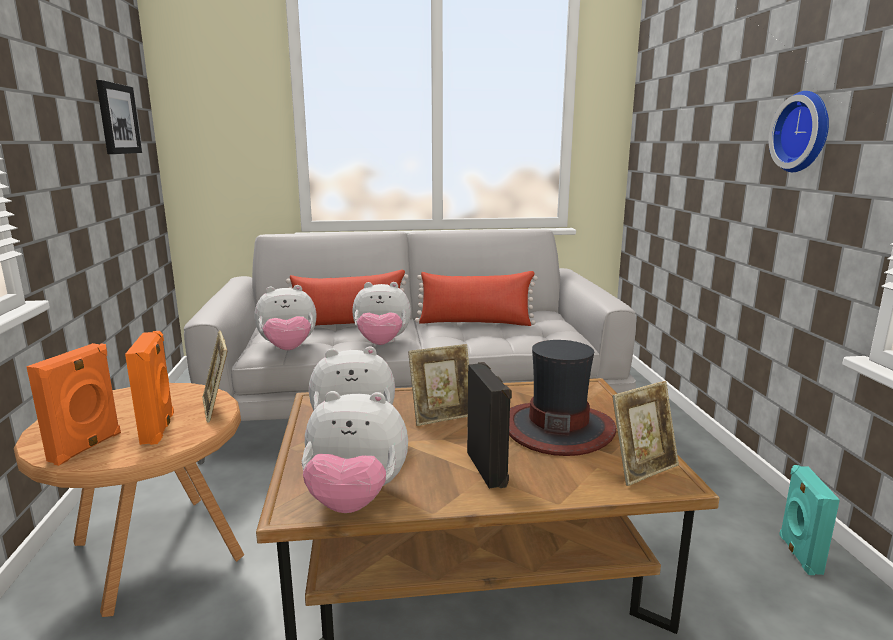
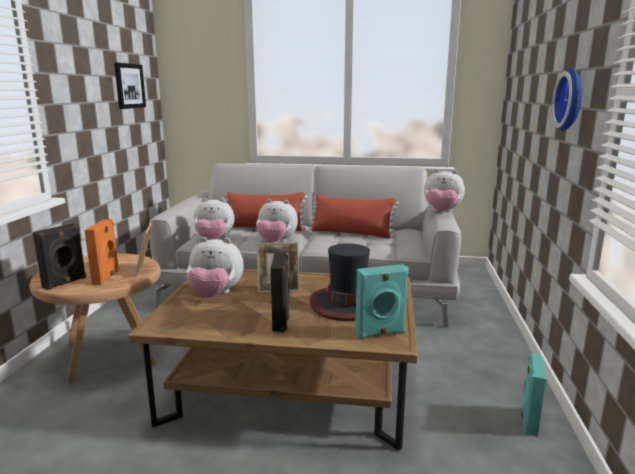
camera: 15 degrees right, 0 degrees up
(87, 447) = (65, 283): orange speaker -> black speaker
(355, 499) = (191, 327): plush toy -> plush toy (442, 212)
(642, 469) = (380, 333): picture frame -> turquoise speaker

